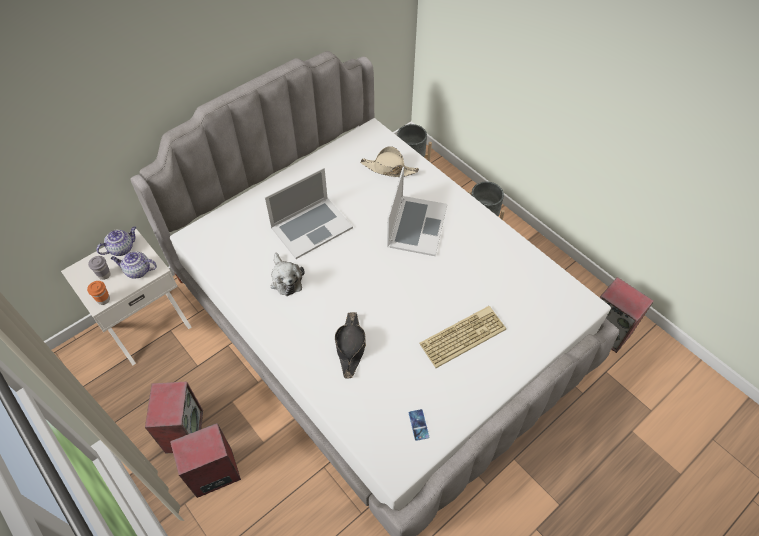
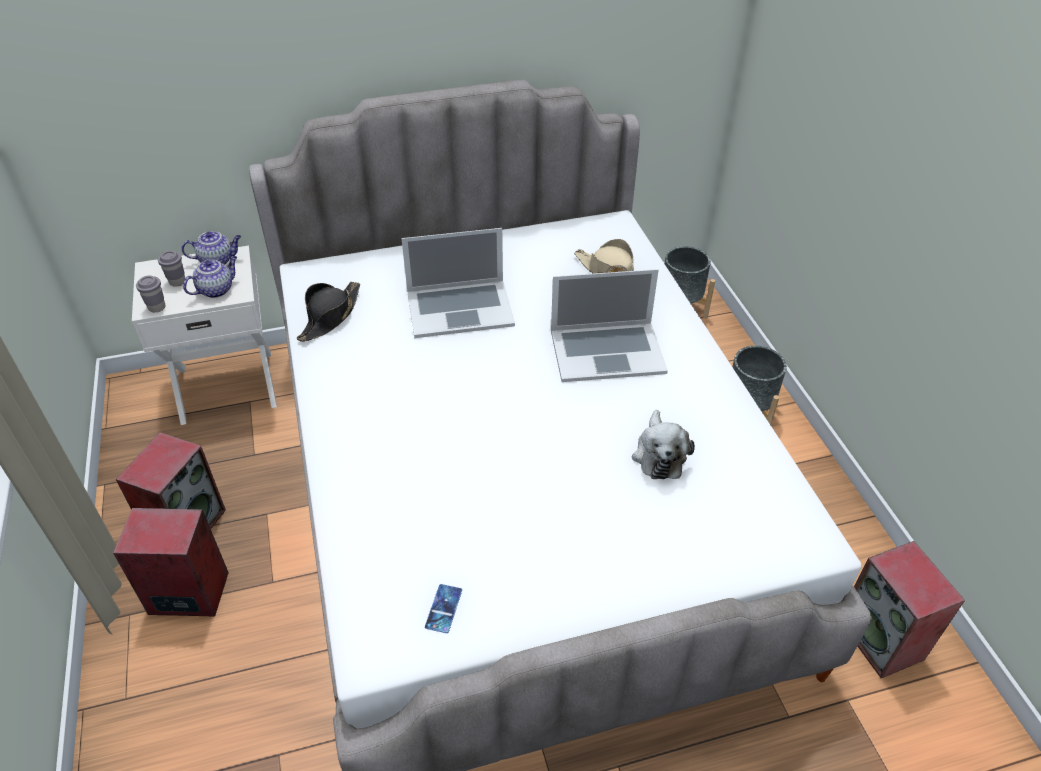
camera: 25 degrees right, 10 degrees down
(104, 300) = (157, 307): orange cup -> grey cup
(137, 271) = (216, 289): teapot -> teapot turned 105 degrees clockwise
(285, 279) = (385, 357): plush toy -> plush toy (659, 454)
(350, 347) = (414, 468): black hat -> black hat (330, 316)
(416, 225) = (607, 351): laptop -> laptop turned 45 degrees clockwise
(462, 335) = (587, 514): keyboard -> none

